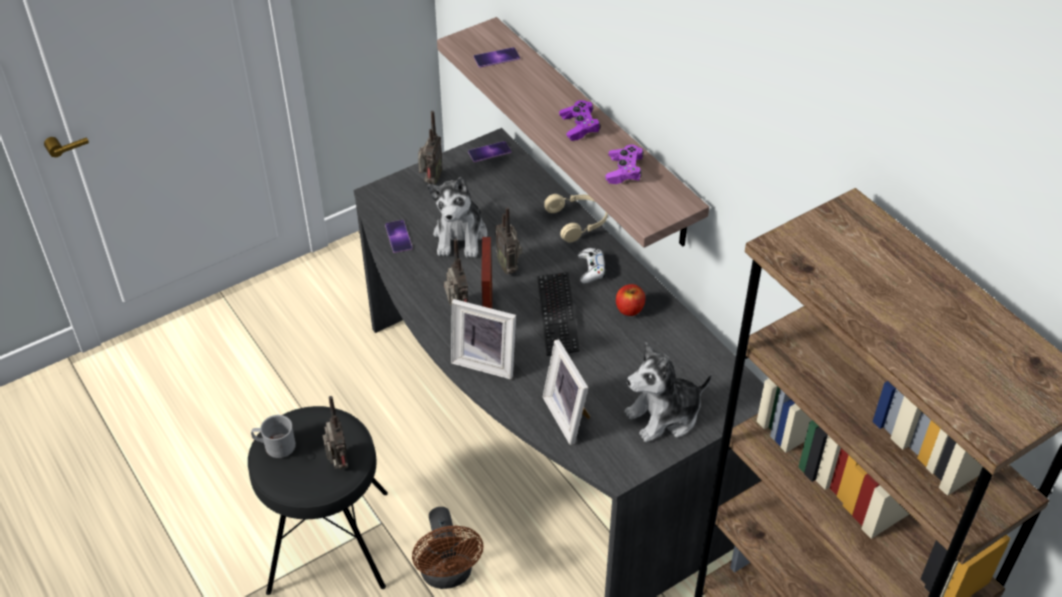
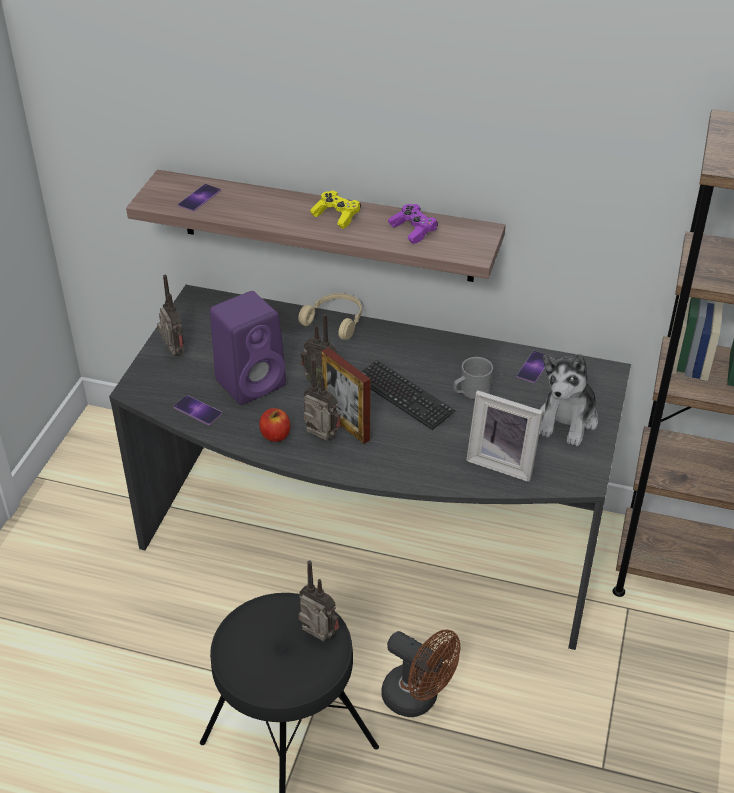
camera: 40 degrees left, 5 degrees down
(275, 445) = (242, 660): grey mug -> grey mug (471, 392)
(460, 236) = (252, 381): plush toy -> purple speaker
(485, 361) = (389, 462): picture frame -> none
(489, 152) = (198, 307): phone -> phone (534, 367)
(579, 127) = (336, 216): purple game controller -> yellow game controller
(591, 269) = (388, 350): white game controller -> none
(629, 309) = (451, 362): apple -> apple (275, 435)

